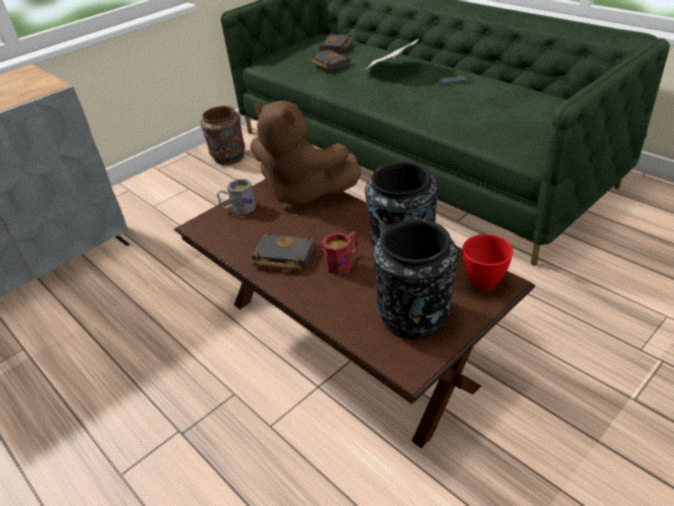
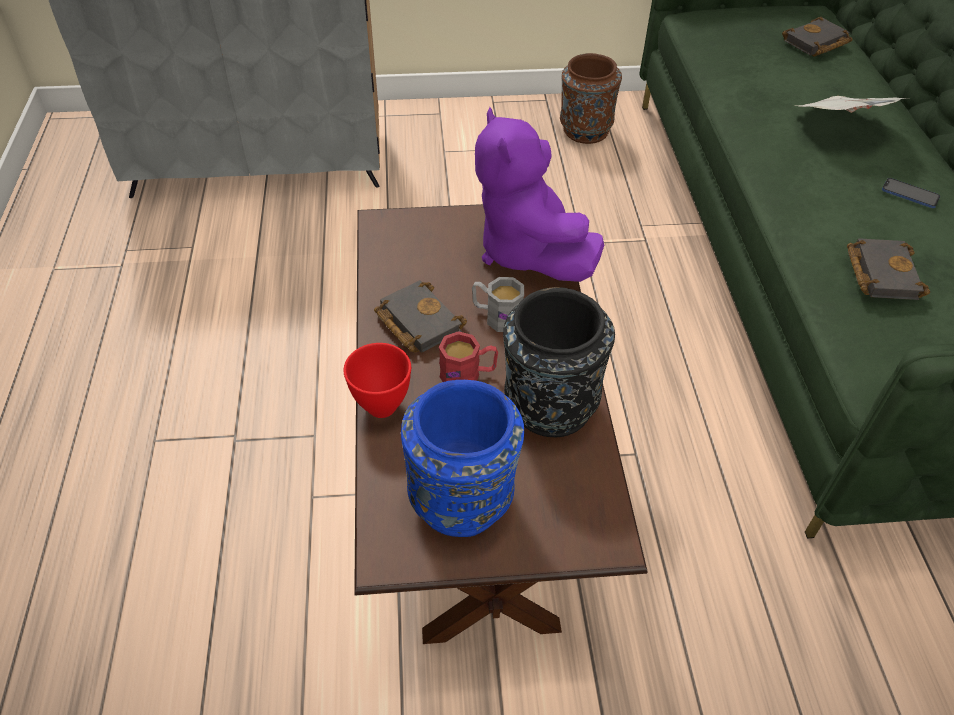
camera: 35 degrees right, 10 degrees up
(238, 209) = (440, 227): grey mug -> grey mug (496, 316)
(302, 193) = (527, 251): brown plush toy -> purple plush toy
(328, 63) = (769, 67): black book -> black book (880, 272)
(414, 316) = (463, 499): black vase -> blue vase
(485, 283) = (587, 522): red bowl -> red bowl (383, 407)

